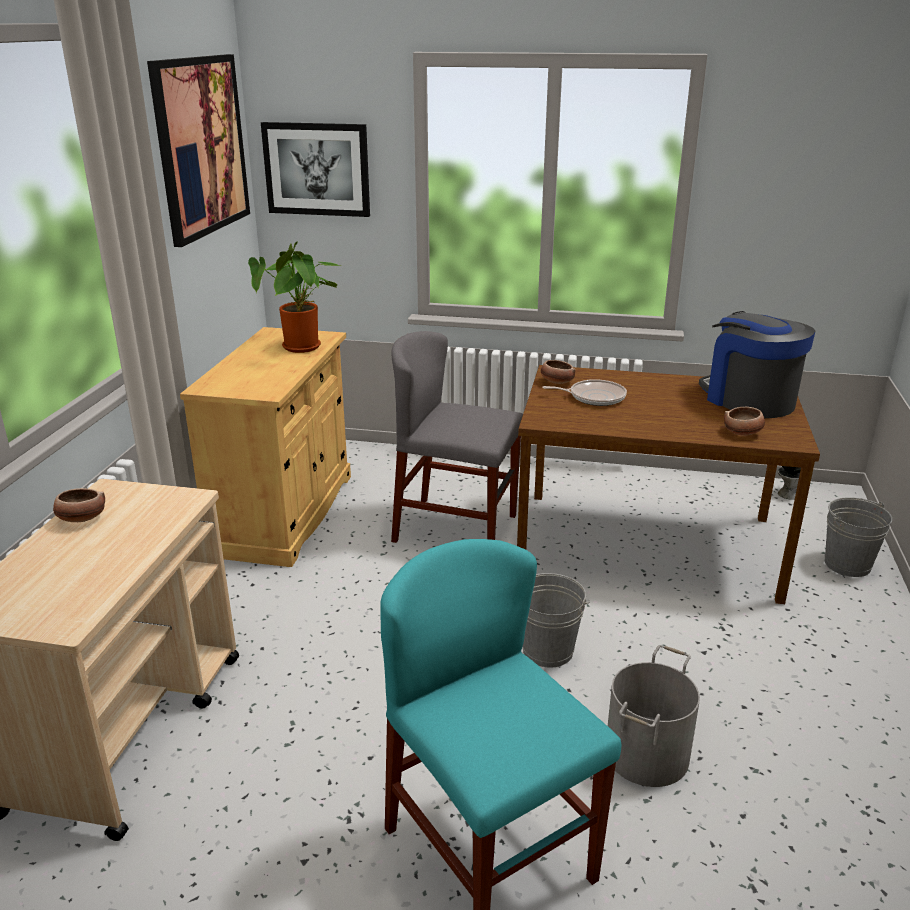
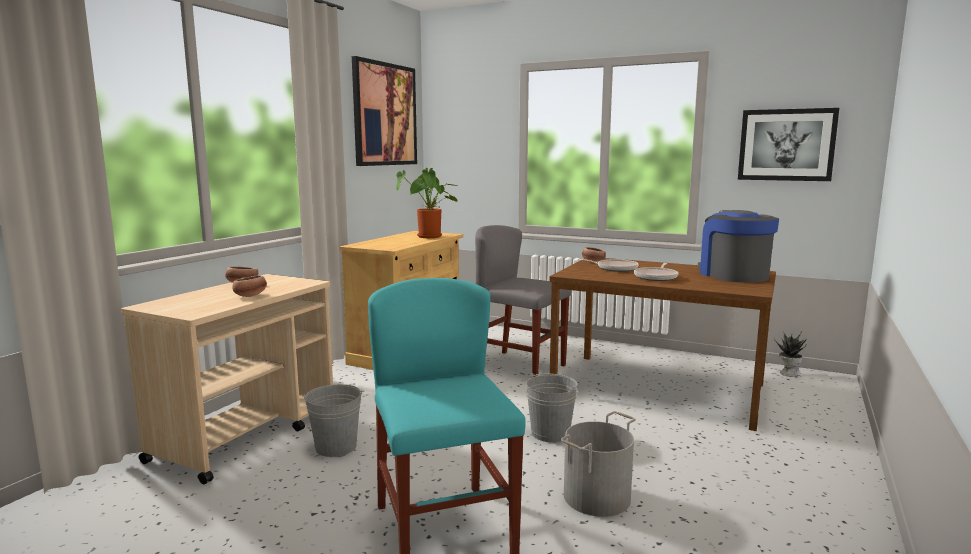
camera: 15 degrees right, 15 degrees down
(317, 169) = (460, 138): picture -> picture (786, 145)
(659, 416) = (656, 277): none -> frying pan
(743, 433) = (715, 286): bowl -> bowl (250, 296)
(847, 564) = (823, 415): grey bucket -> grey bucket (336, 447)

